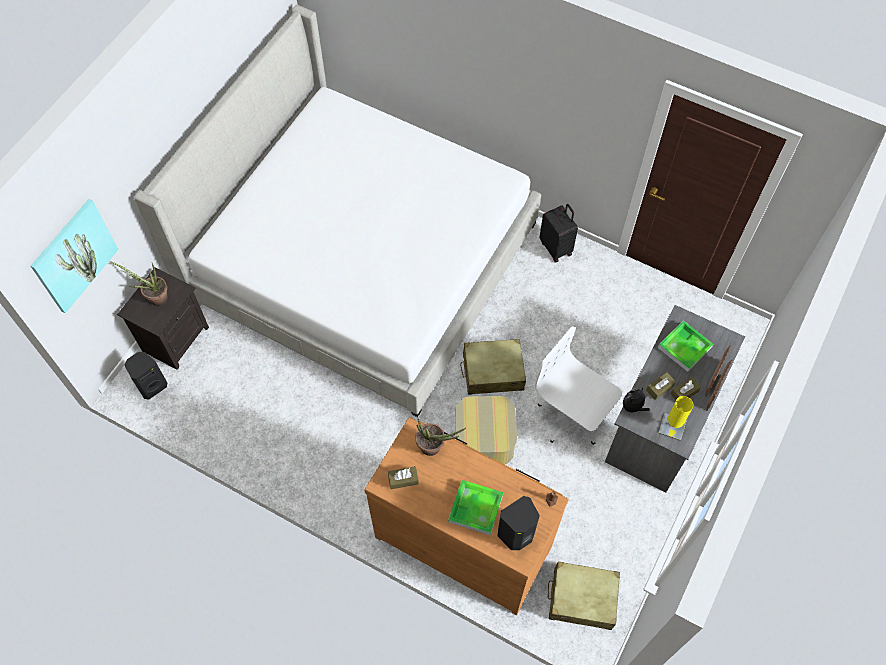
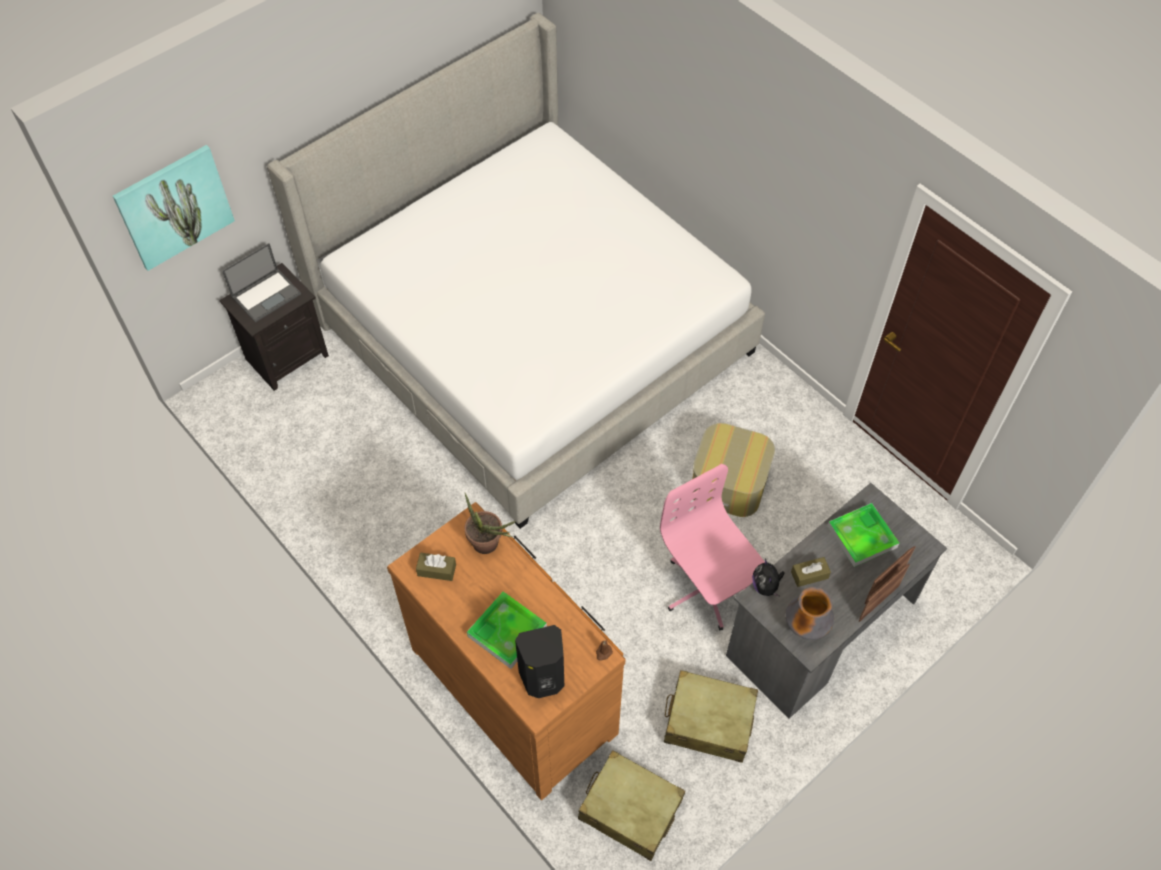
camera: 20 degrees right, 5 degrees down
(152, 385) = (239, 399): black speaker -> none
(154, 298) = (266, 295): potted plant -> laptop
(484, 438) = (590, 579): ottoman -> ottoman (729, 482)
(492, 372) = (632, 506): beige suitcase -> beige suitcase (708, 721)
(556, 248) = (769, 387): black suitcase -> none
(572, 417) = (707, 589): white office chair -> pink office chair
(633, 407) = (766, 586): plush toy -> plush toy turned 75 degrees counterclockwise
(672, 427) = (806, 626): yellow table lamp -> vase
(684, 392) = (839, 590): brown tissue box -> none

